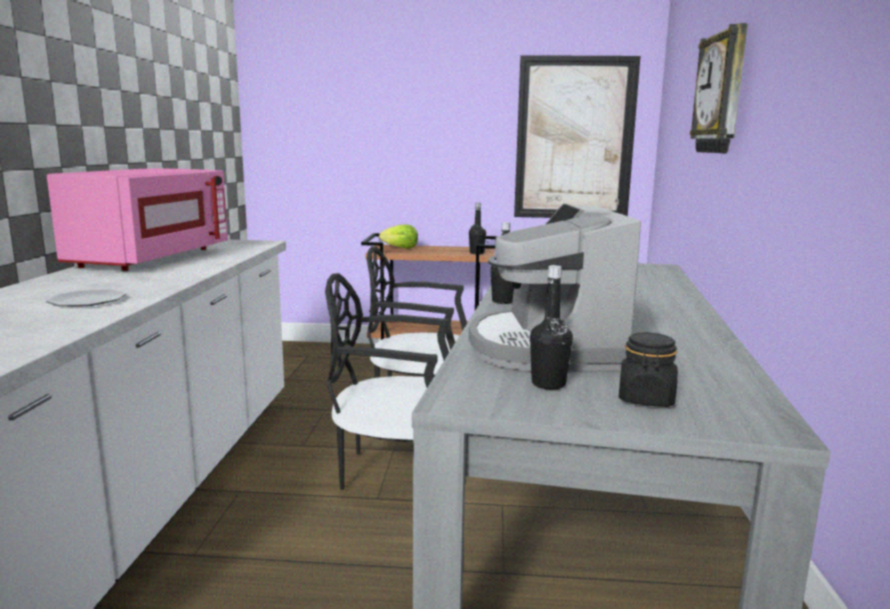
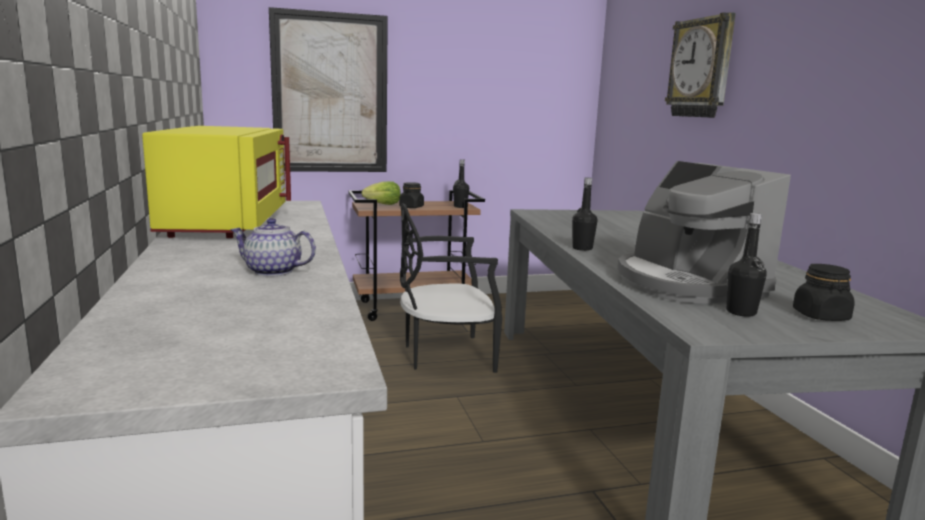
camera: 20 degrees left, 0 degrees up
(87, 301) = (272, 271): plate -> teapot
(150, 258) = (225, 224): pink microwave -> yellow microwave
(395, 472) = (478, 416): black chair -> none
(424, 251) = (411, 207): none -> black jar
(574, 139) = (532, 101): picture -> picture (330, 94)

